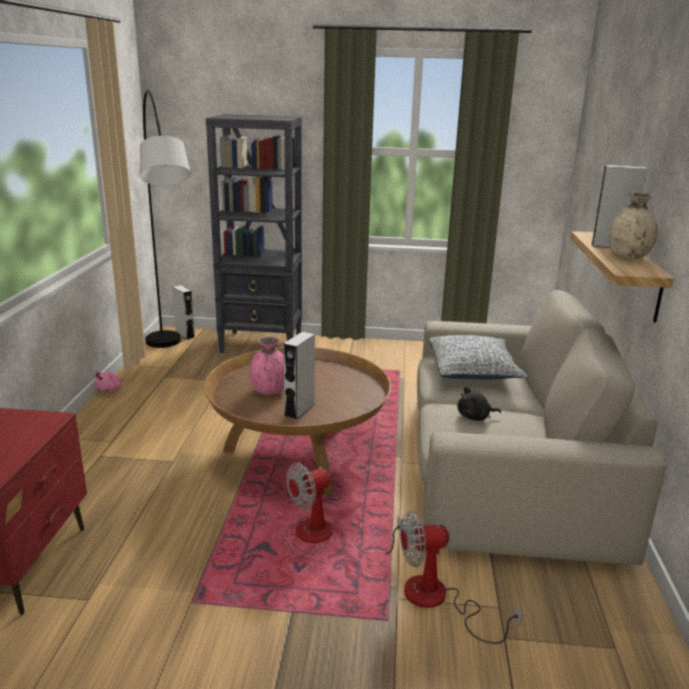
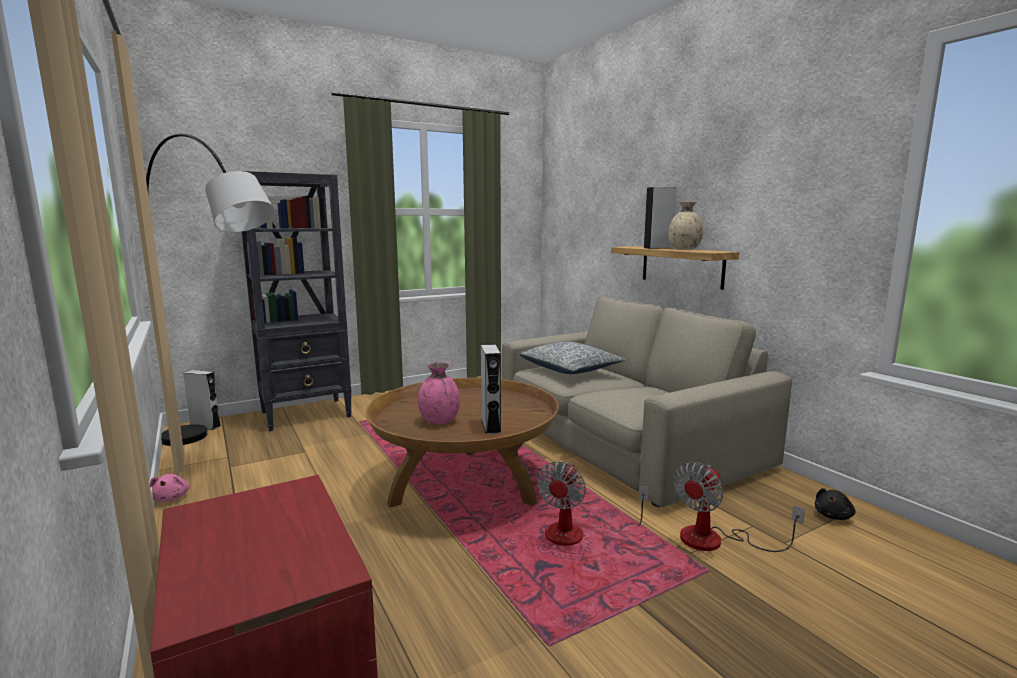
camera: 35 degrees left, 10 degrees down
(475, 417) = (626, 393): black plush toy -> black plush toy (833, 516)

